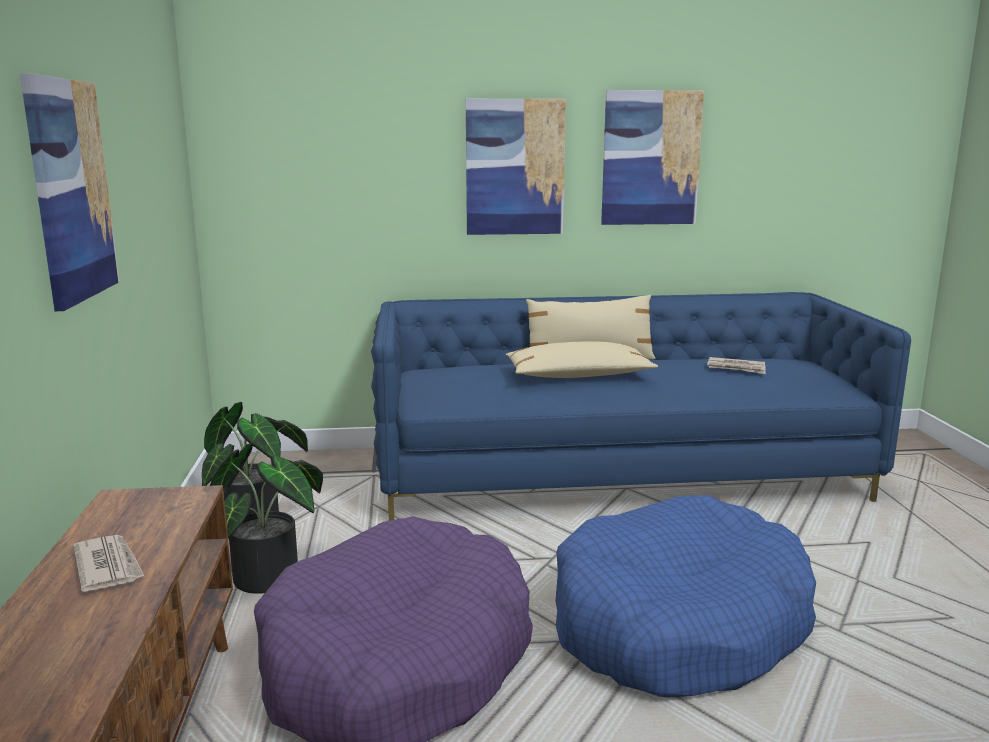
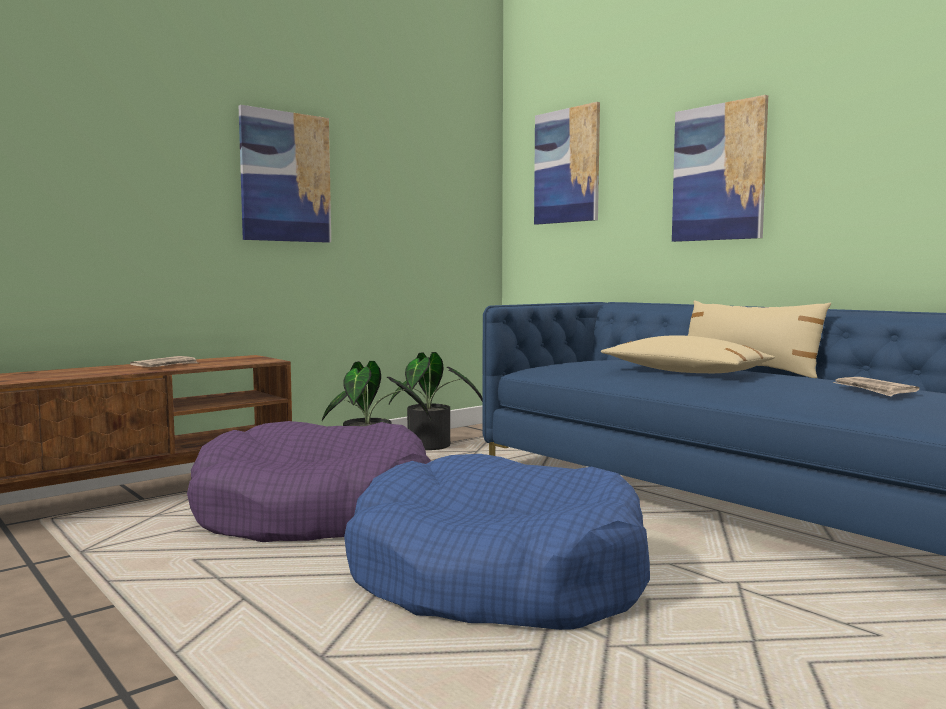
camera: 55 degrees right, 10 degrees down
(651, 158) = (866, 145): picture -> picture (567, 166)

